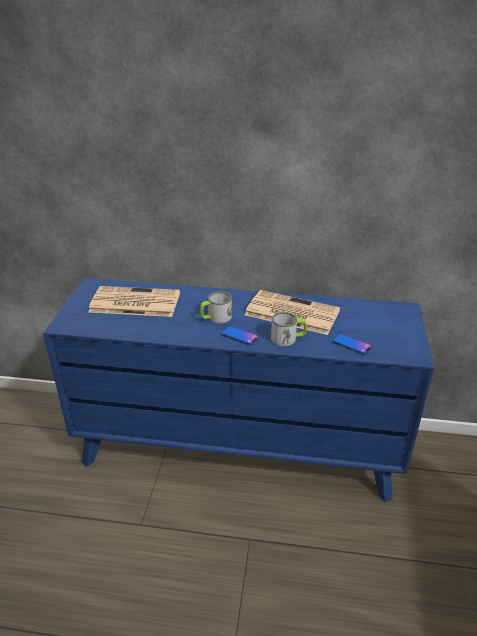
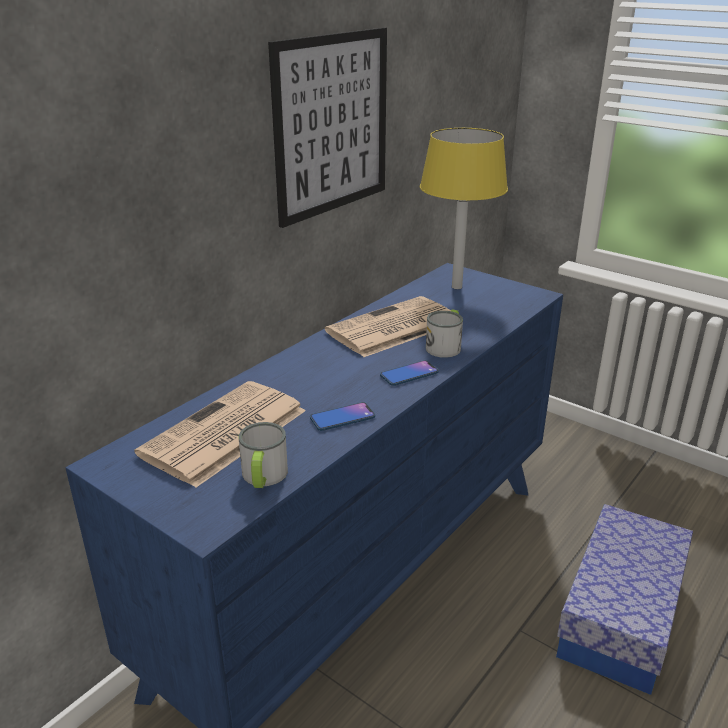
camera: 60 degrees left, 5 degrees down
(216, 318) = (348, 378): mug -> mug (263, 477)
(294, 167) = (332, 125): none -> picture
(304, 596) = (620, 615): none -> storage box
(351, 344) = (490, 316): phone -> phone (342, 417)
(381, 318) = (456, 287): none -> yellow table lamp

